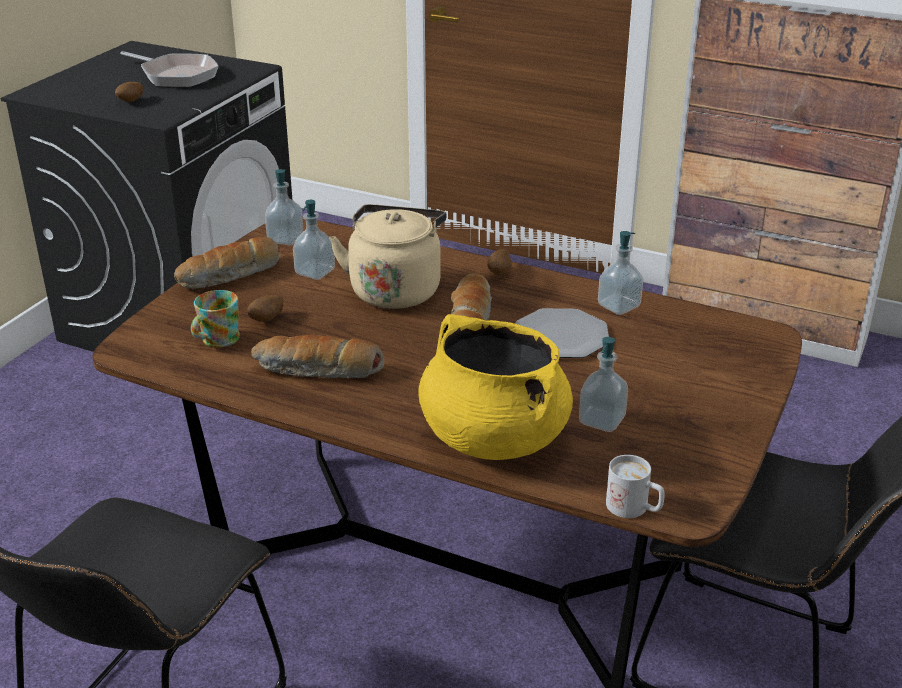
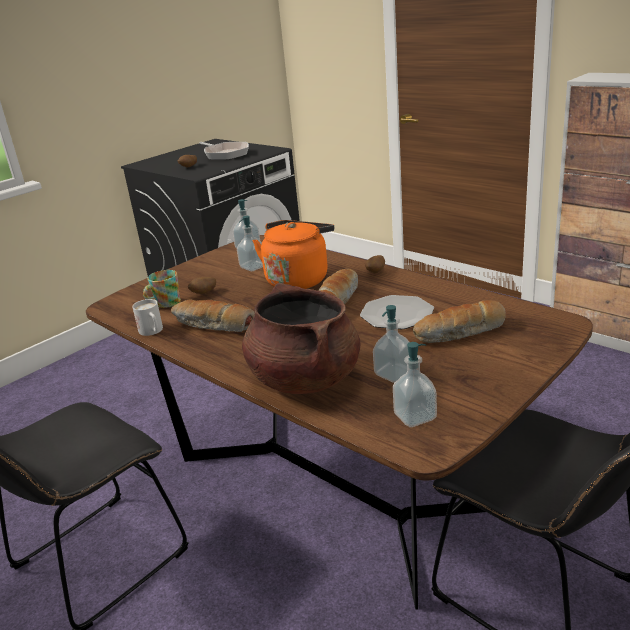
camera: 20 degrees right, 5 degrees down
(230, 276) = (200, 267): bread -> bread (461, 333)
(395, 289) = (298, 279): beige kettle -> orange kettle
(492, 437) = (304, 379): yellow cooking pot -> brown cooking pot
(618, 306) = (452, 297): soap dispenser -> soap dispenser (415, 417)
(634, 509) = (382, 442): white mug -> white mug (153, 332)

